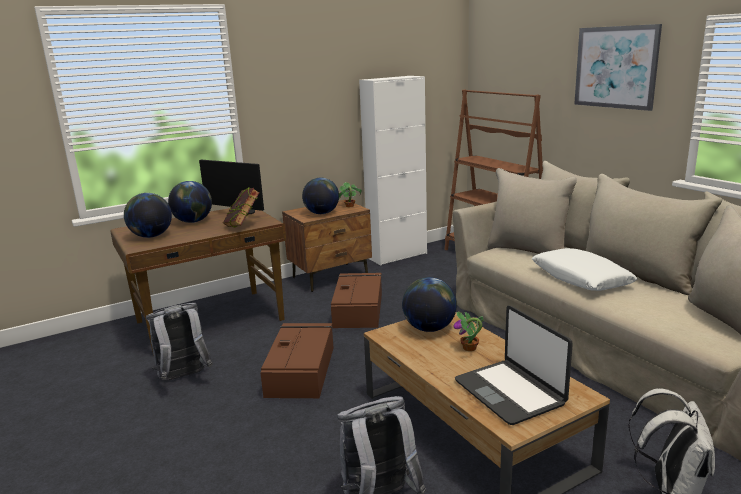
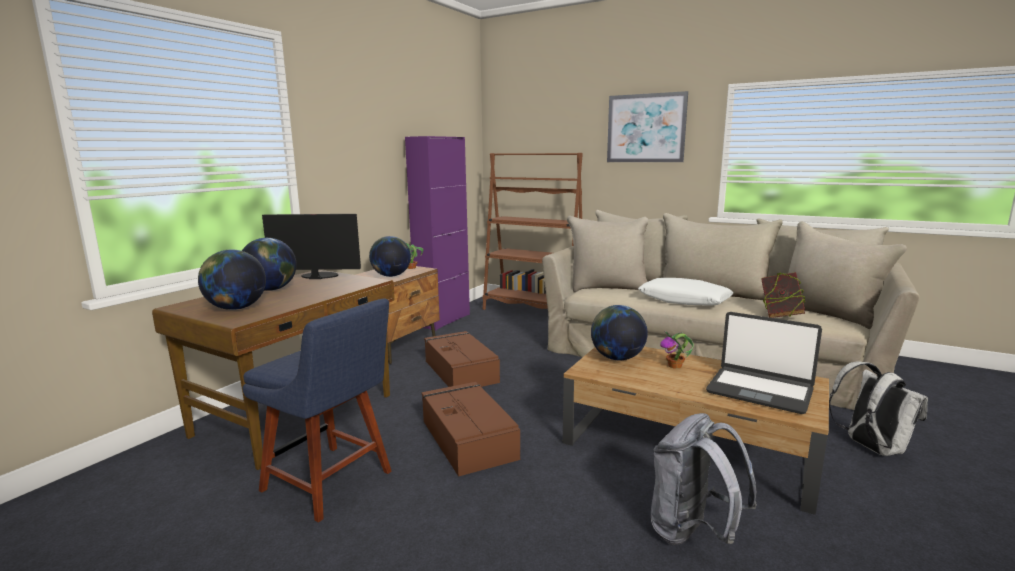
camera: 30 degrees left, 5 degrees down
(184, 378) = (331, 483): grey backpack -> blue chair
(243, 226) = (349, 287): book -> book (780, 315)
(397, 256) = (443, 320): white cabinet -> purple cabinet

